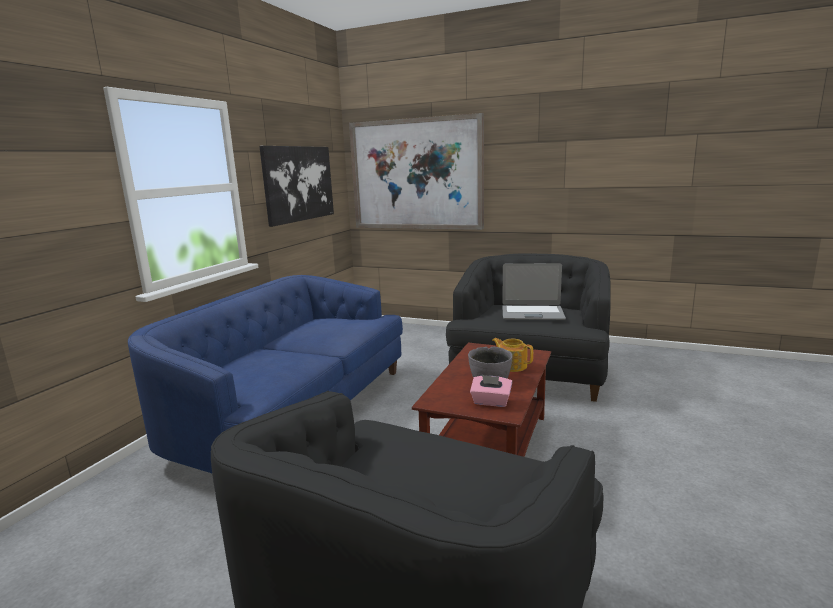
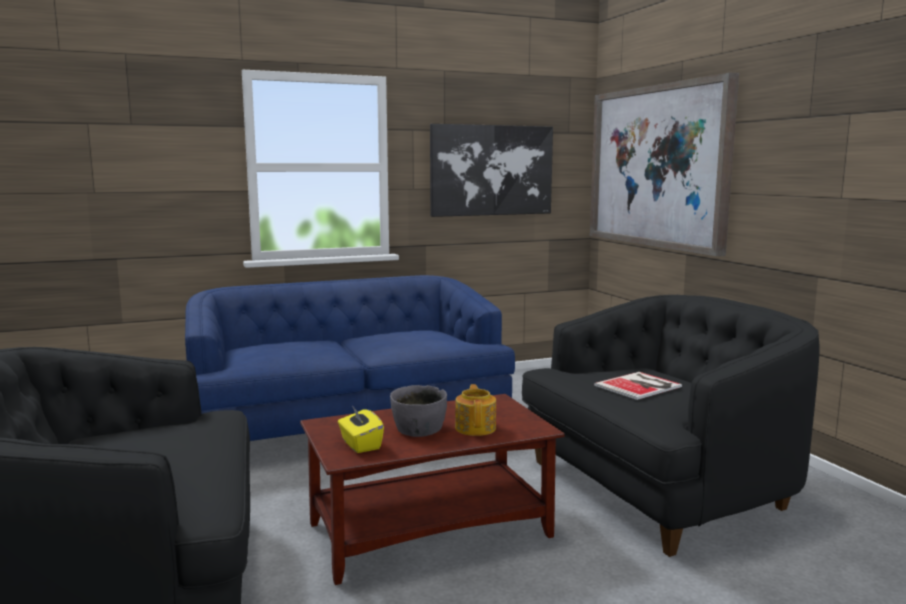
camera: 45 degrees right, 5 degrees down
(491, 402) = (360, 444): pink tissue box -> yellow tissue box
(532, 313) = (640, 386): laptop -> book

